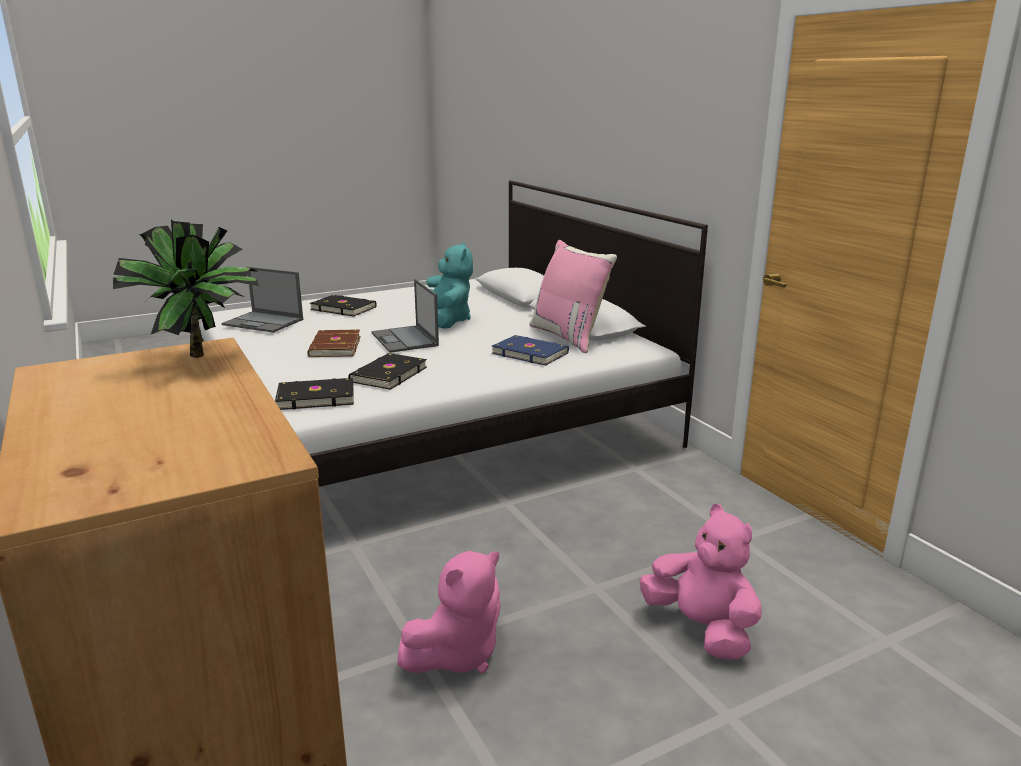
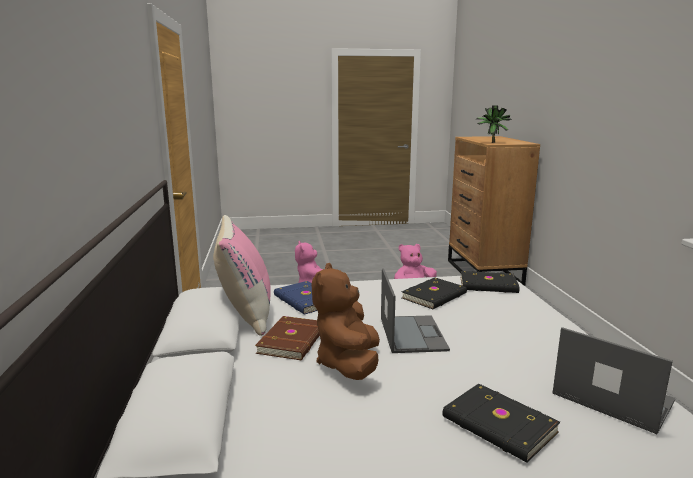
camera: 160 degrees left, 5 degrees down
(333, 347) = (490, 336): brown book -> brown book (293, 341)
(447, 321) = (348, 364): turquoise plush toy -> brown plush toy

